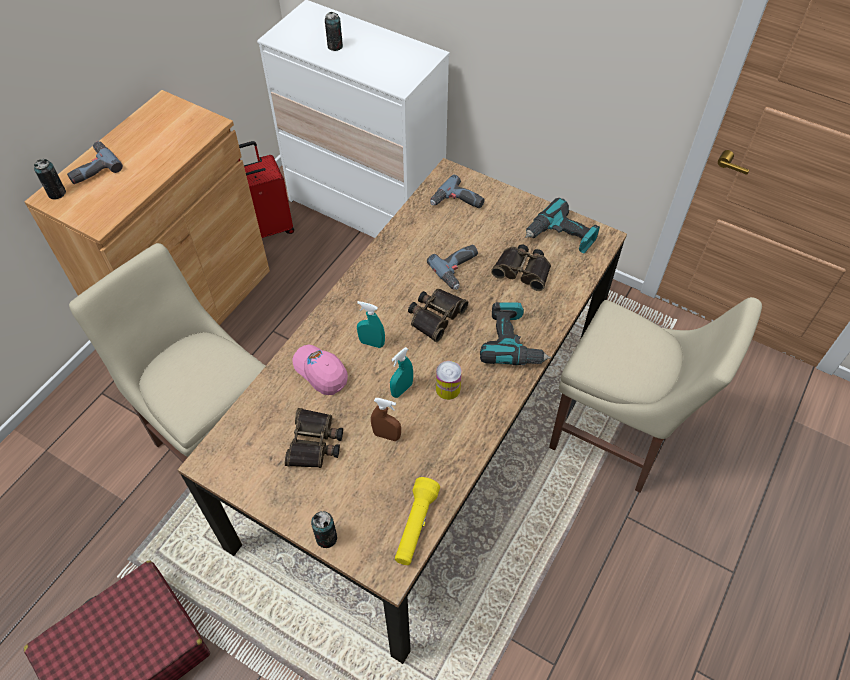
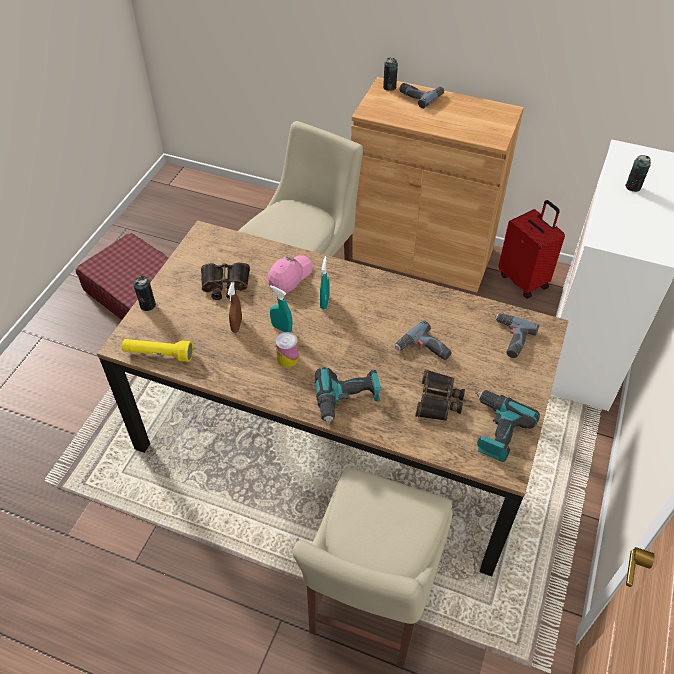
camera: 80 degrees right, 5 degrees down
(435, 315) = (364, 340): binoculars -> none

